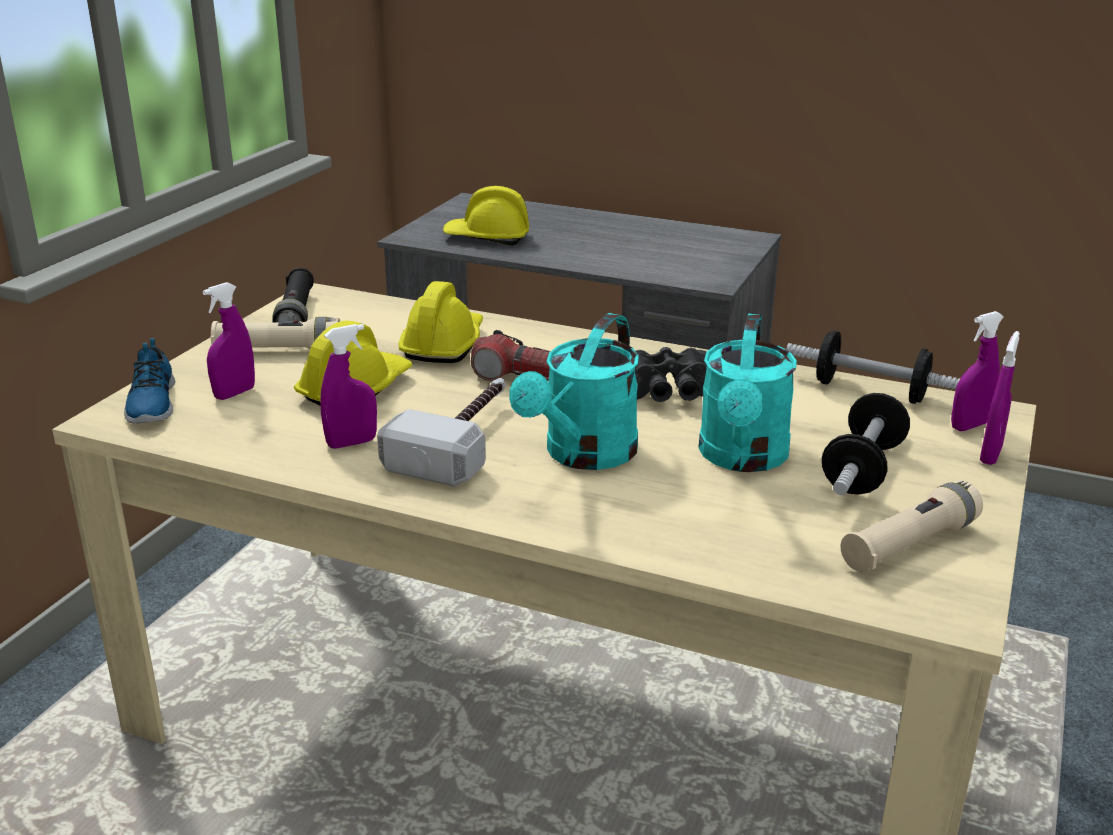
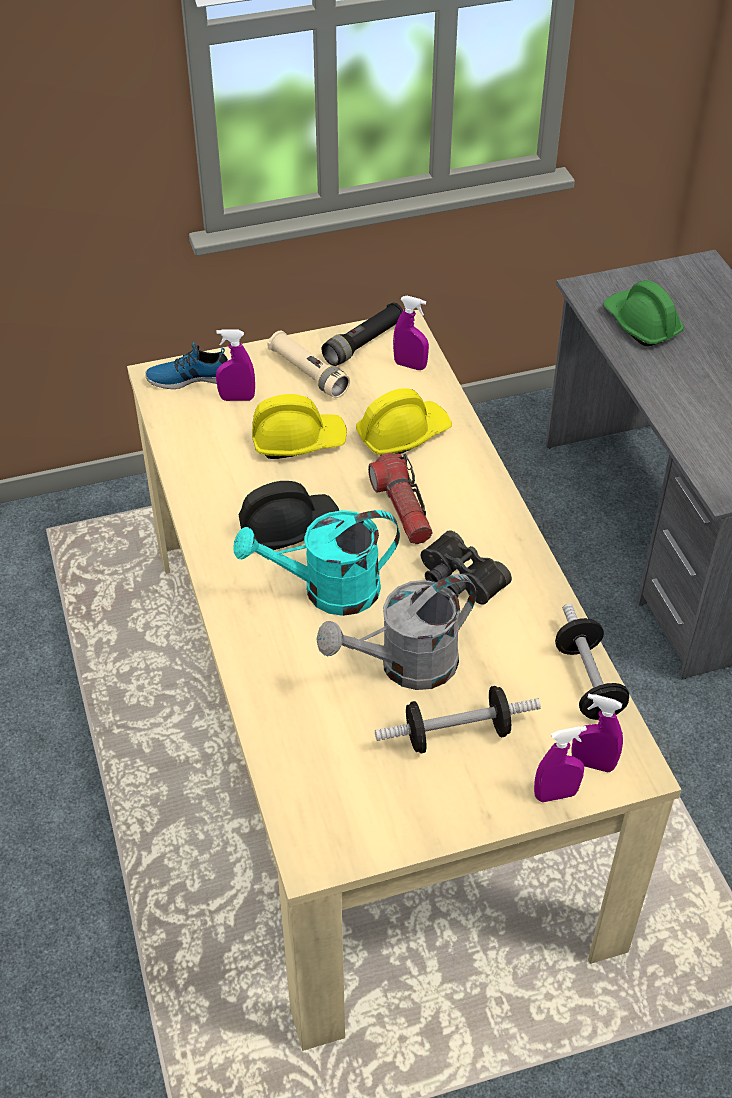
camera: 50 degrees right, 20 degrees up
(151, 404) = (190, 377): shoe -> shoe turned 45 degrees clockwise
(351, 443) = (234, 485): purple spray bottle -> purple spray bottle (410, 365)
(462, 440) = (289, 527): hammer -> black hard hat
(487, 238) = (641, 324): yellow hard hat -> green hard hat
(742, 458) = (406, 667): turquoise watering can -> grey watering can
(909, 545) = (376, 802): beige flashlight -> none

